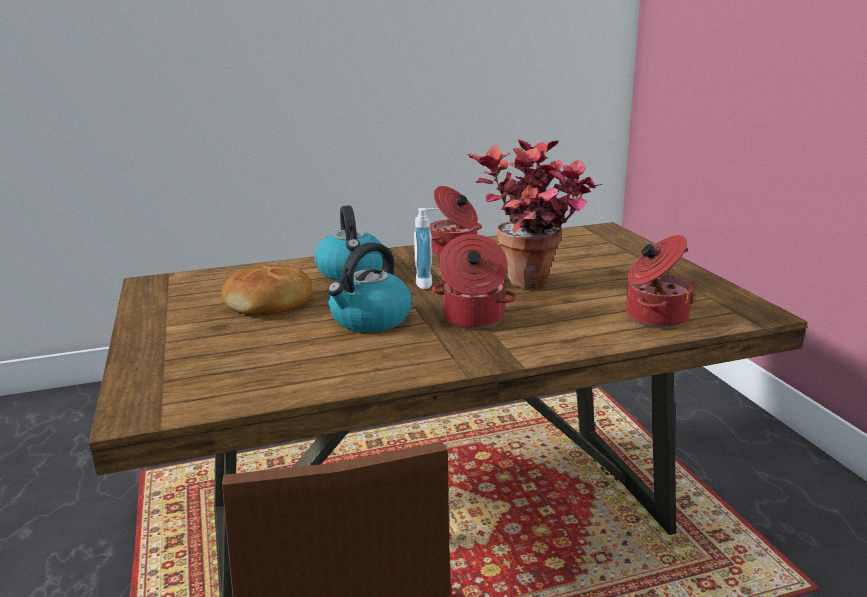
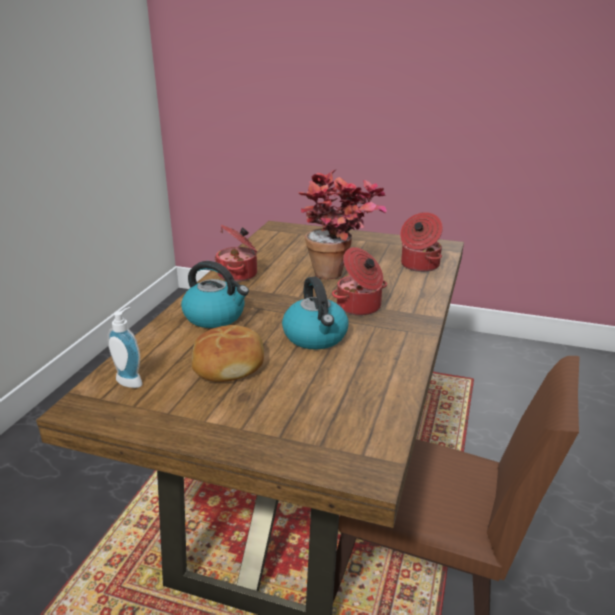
camera: 55 degrees left, 5 degrees up
(427, 283) = (281, 300): soap dispenser -> soap dispenser (132, 380)

